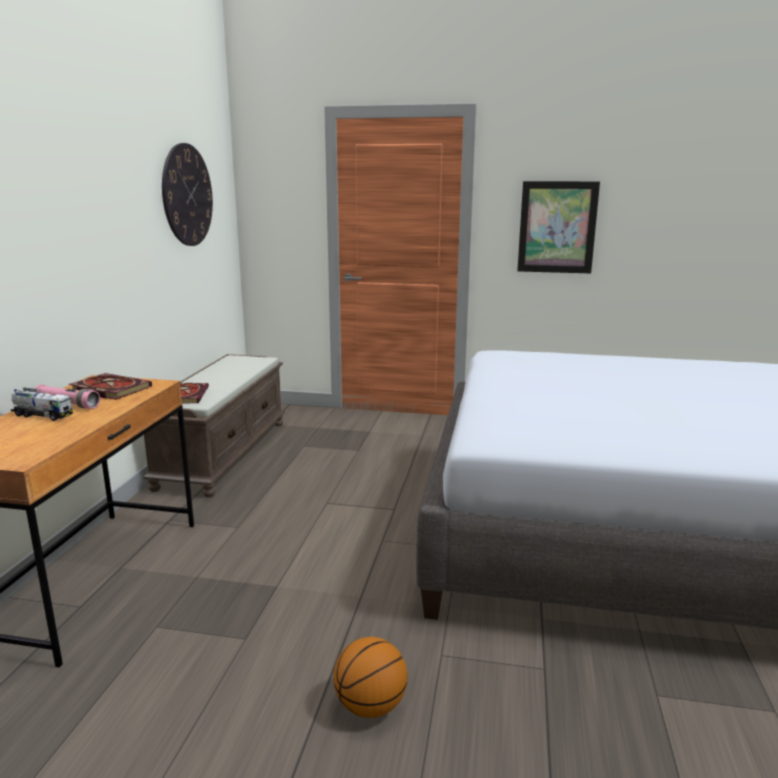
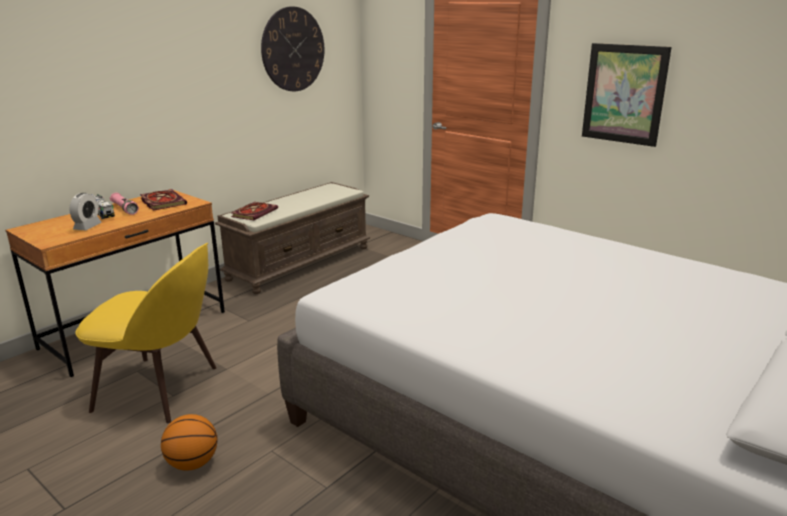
camera: 30 degrees right, 5 degrees up
(49, 432) = (87, 226): none -> alarm clock
(219, 636) = (161, 389): none -> yellow chair

